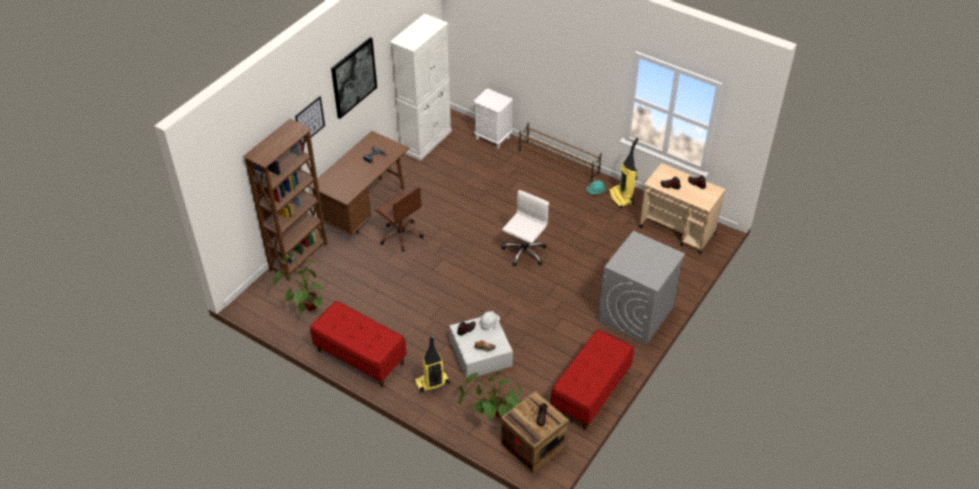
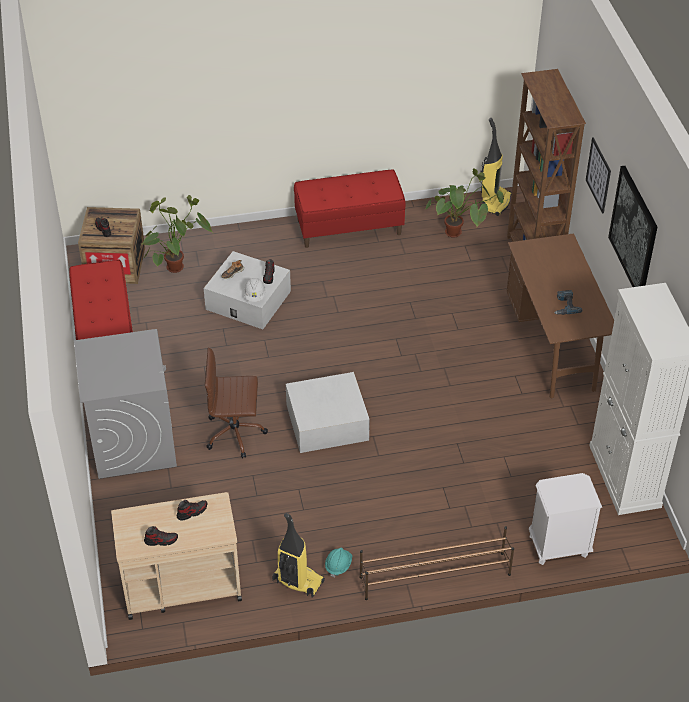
camera: 135 degrees right, 0 degrees up
(401, 235) = (476, 348): brown office chair -> brown office chair (236, 433)
(432, 384) = (259, 249): vacuum cleaner -> vacuum cleaner (495, 202)
(524, 253) = (327, 422): white office chair -> white storage box

